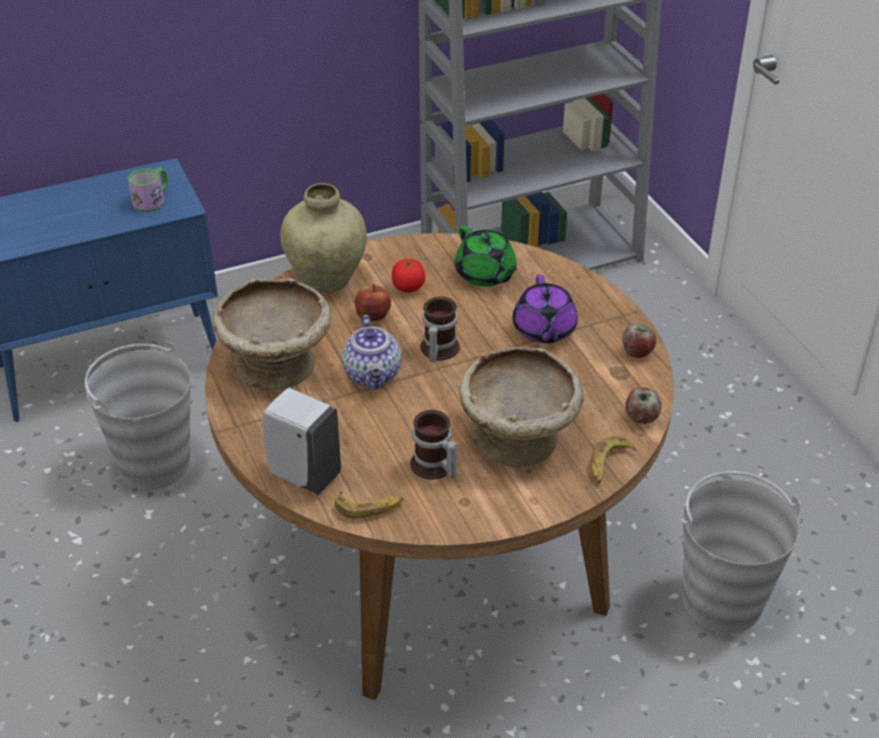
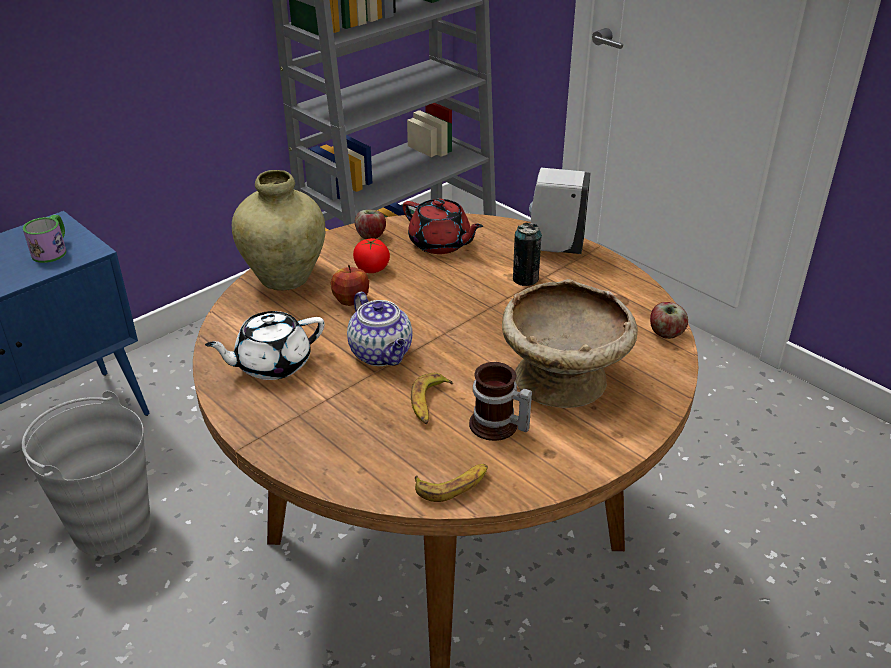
camera: 20 degrees left, 5 degrees down
(277, 362) = (272, 364): beige bowl -> white teapot
(303, 474) = (360, 469): white soap dispenser -> white soap dispenser (554, 247)
(437, 350) = (433, 317): mug -> none
(485, 274) = (440, 244): green teapot -> red teapot
(544, 330) = (525, 279): purple teapot -> can
(608, 464) = (665, 382): banana -> banana (429, 403)
(637, 352) = (622, 279): apple -> apple (371, 236)
(722, 600) = (715, 508): grey bucket -> none

